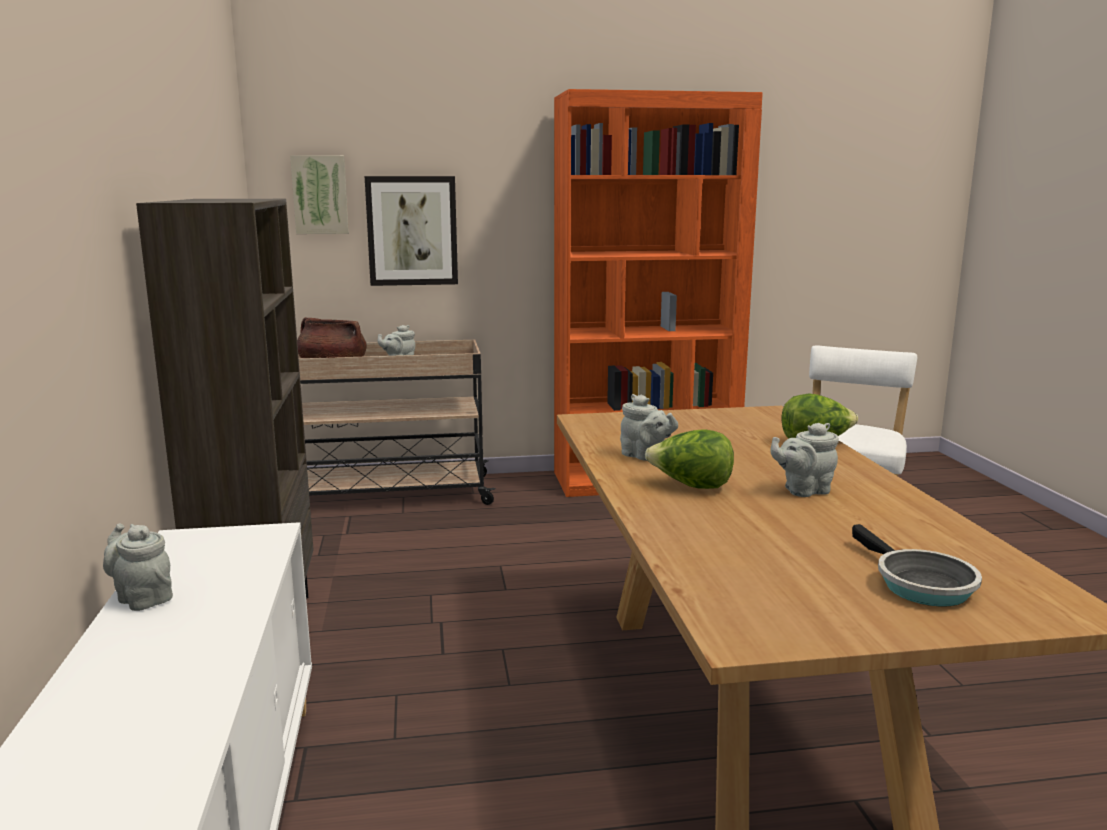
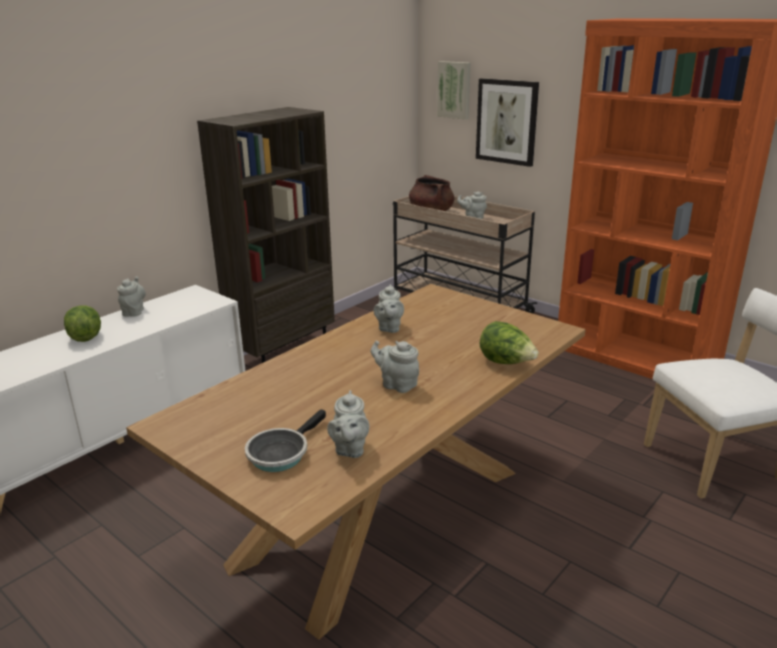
camera: 50 degrees right, 10 degrees up
(691, 486) = (355, 354): lettuce -> lettuce (85, 336)
(943, 549) = (349, 449): none -> grey teapot

